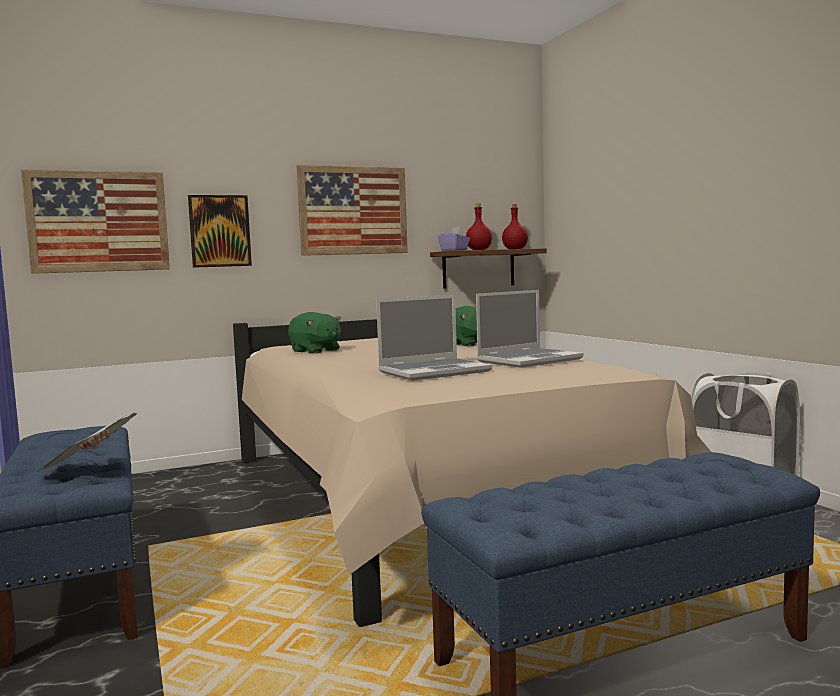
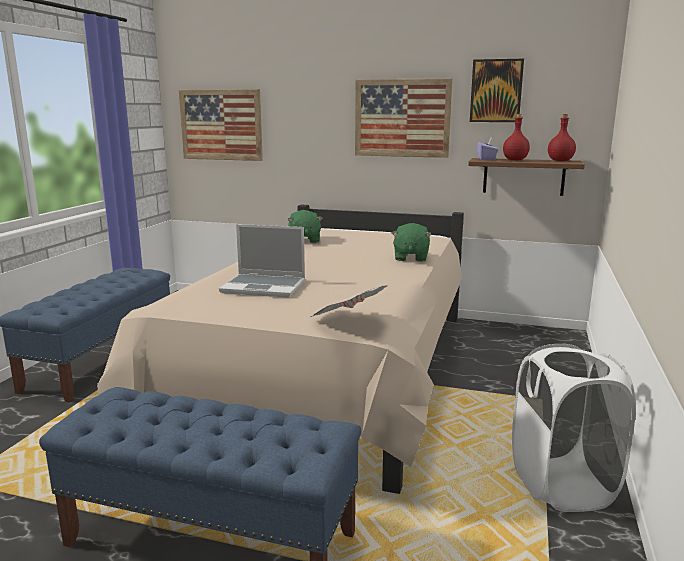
camera: 40 degrees right, 10 degrees up
(90, 467) = (74, 302): newspaper -> newspaper (348, 321)
(220, 231) = (296, 133): picture -> picture (496, 91)
(529, 360) = (357, 292): laptop -> none

